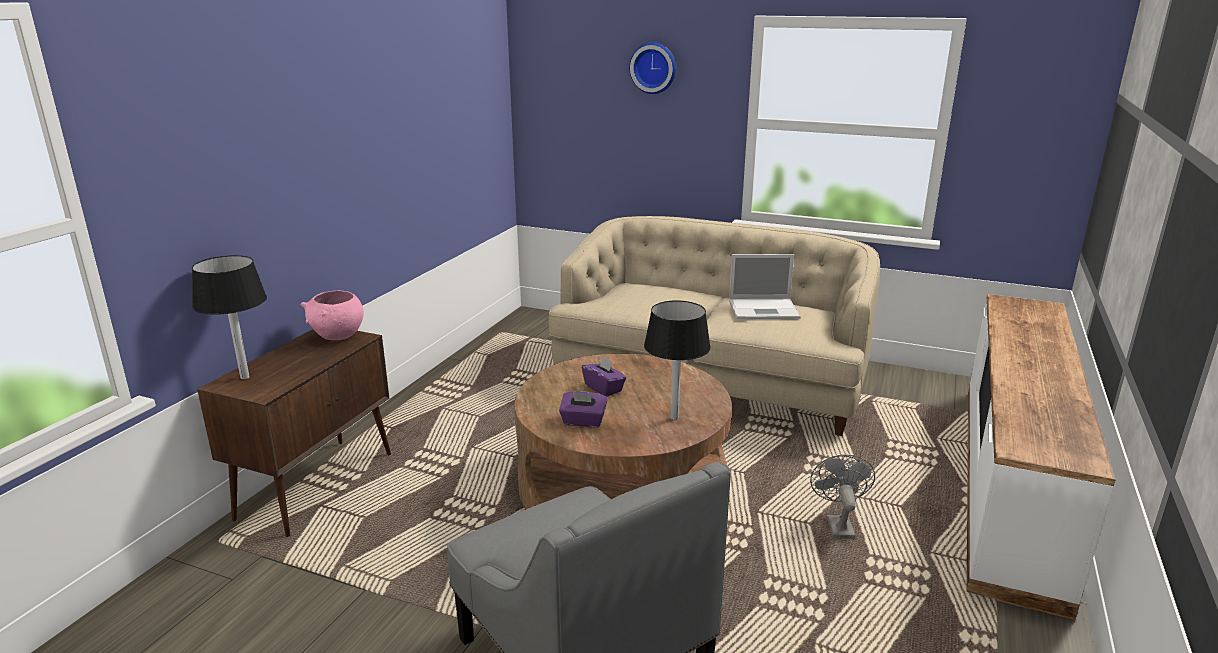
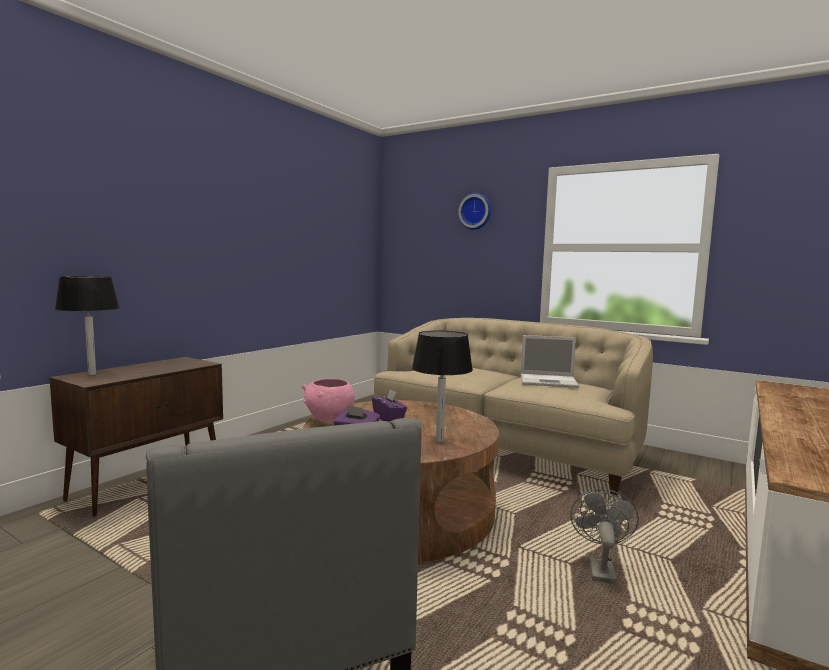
camera: 10 degrees right, 15 degrees down
(338, 336) = (188, 362): pink bowl -> pink bowl (329, 419)

